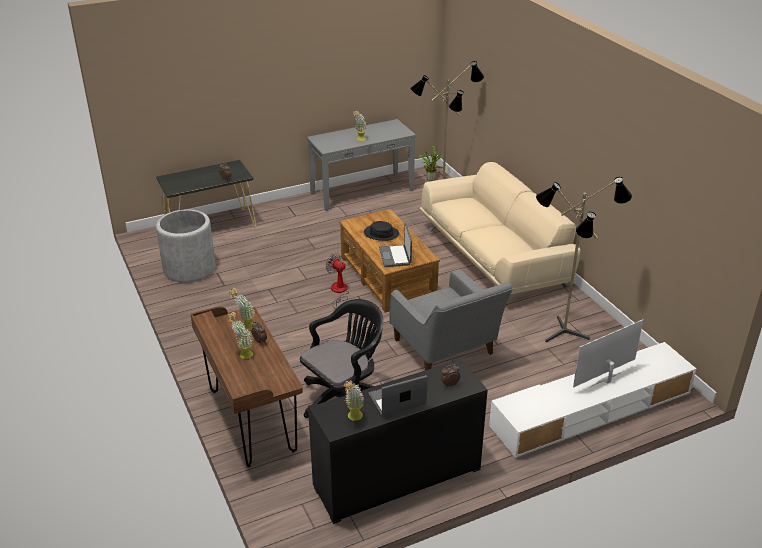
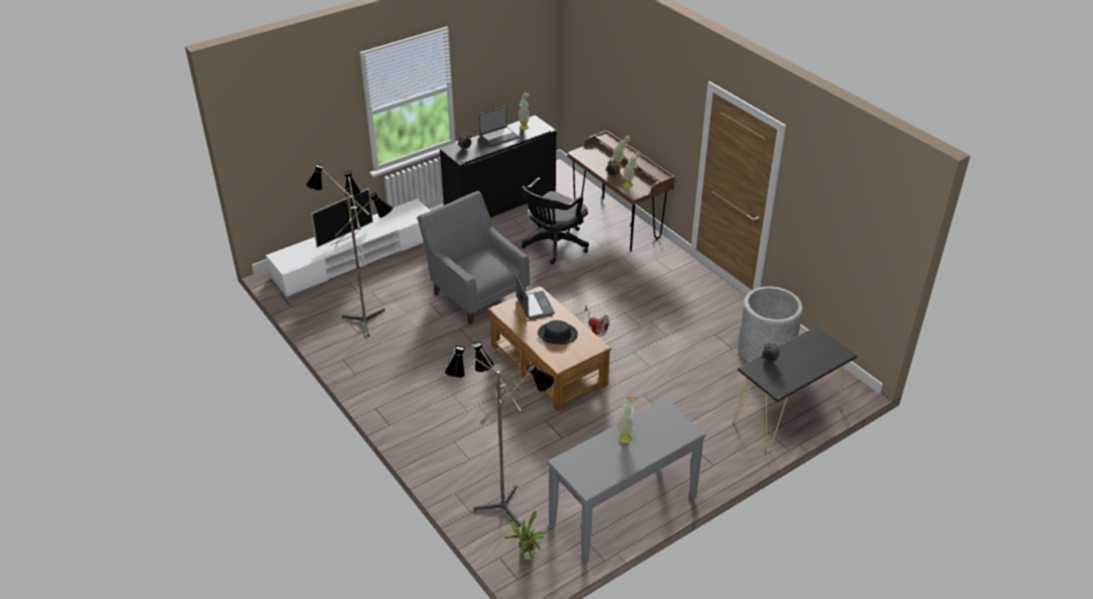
camera: 170 degrees right, 5 degrees up
(494, 256) = (430, 409): beige sofa -> none

